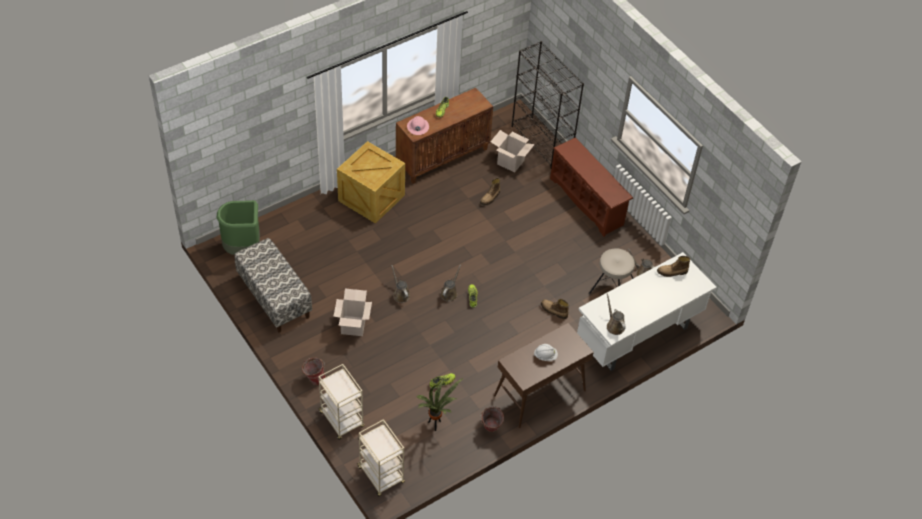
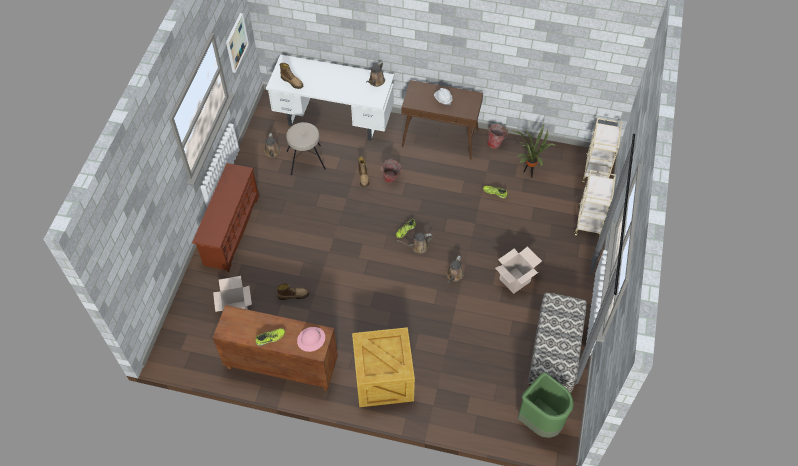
camera: 130 degrees left, 5 degrees up
(314, 378) = (582, 265): bucket -> bucket (391, 180)
(542, 142) = (189, 308): black bookcase -> none
(720, 212) = (236, 42): none -> picture

